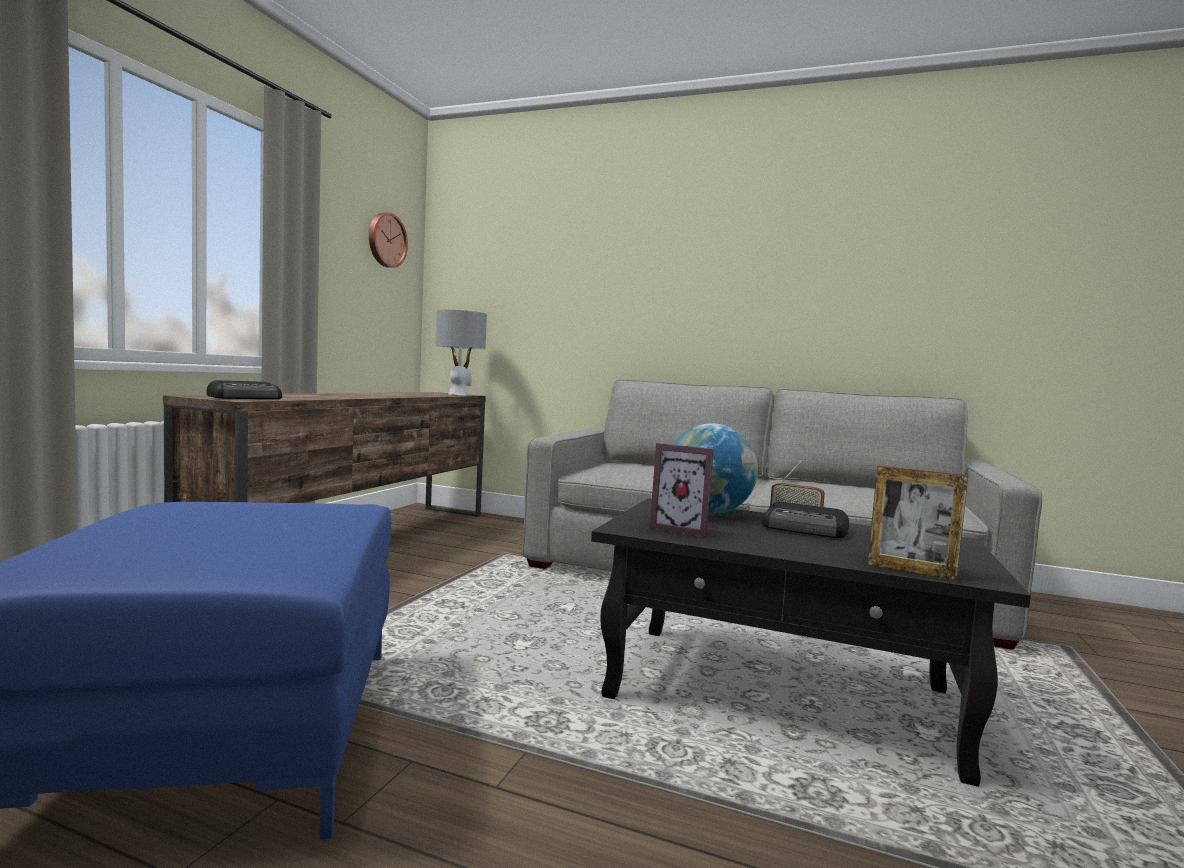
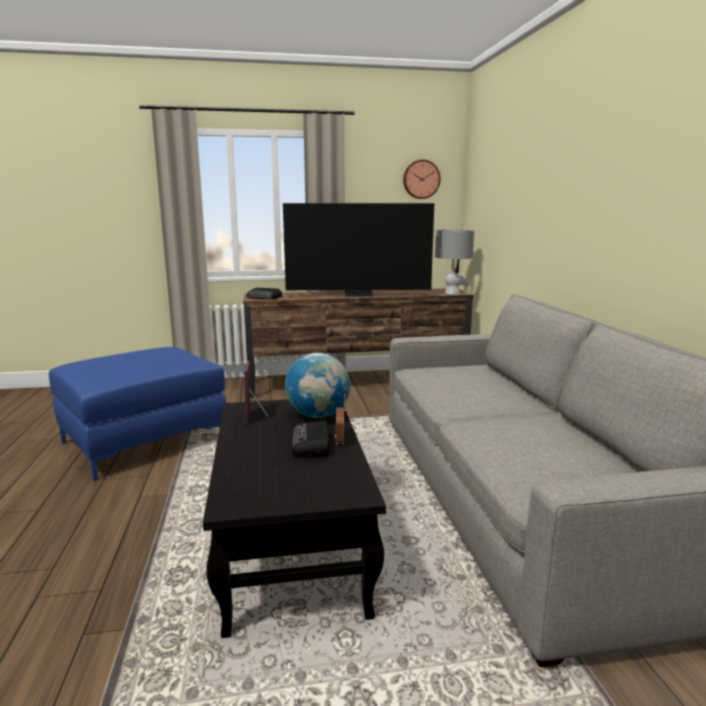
camera: 60 degrees right, 10 degrees up
(375, 396) = (359, 295): none -> television
(911, 570) = (226, 482): picture frame -> none

